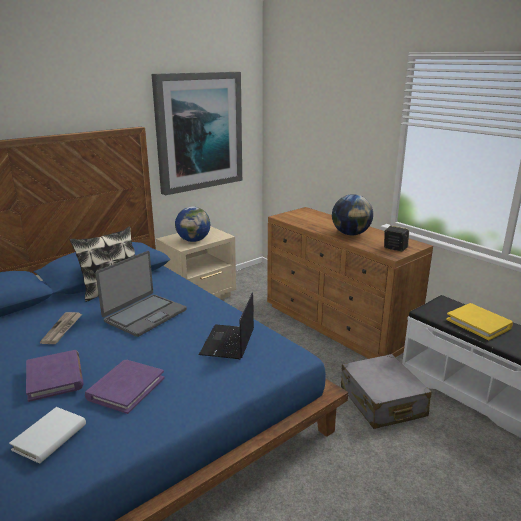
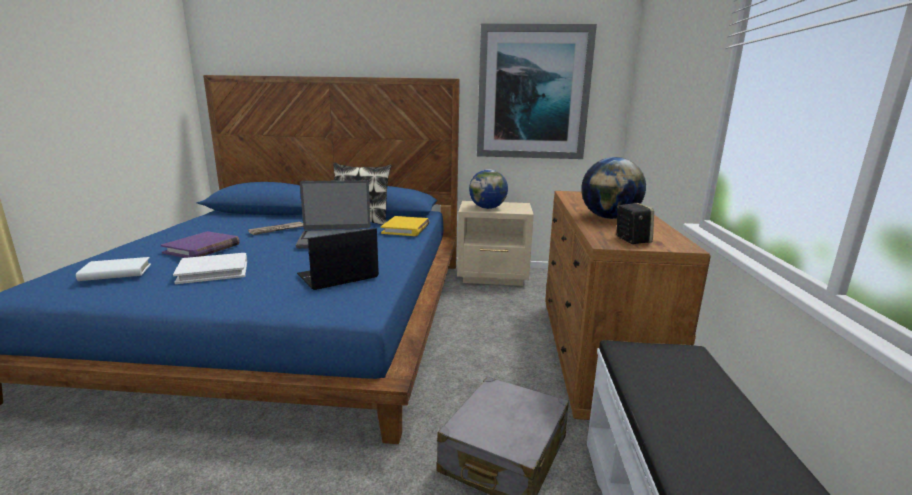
camera: 45 degrees right, 5 degrees down
(126, 388) = (213, 271): purple book -> white book
(478, 323) = (688, 403): yellow book -> yellow book (406, 229)

